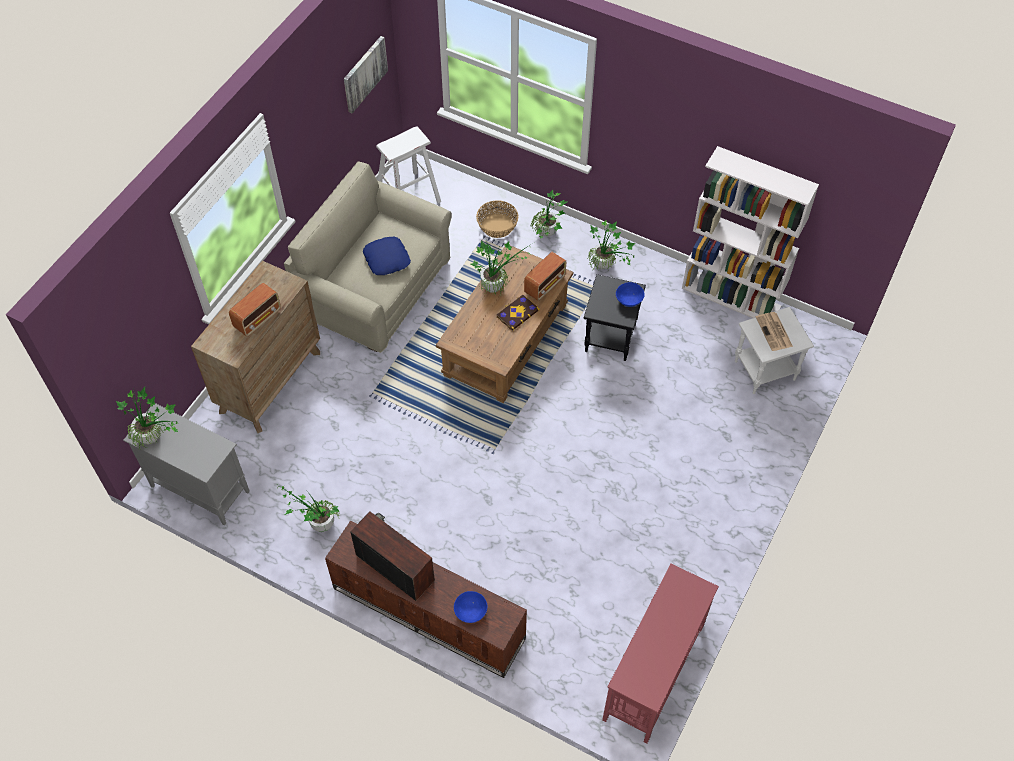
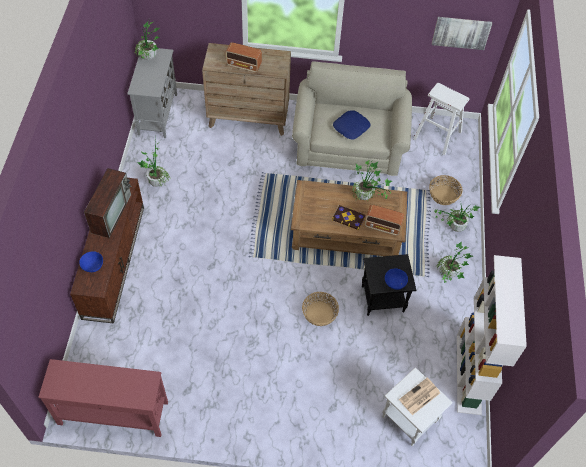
camera: 65 degrees right, 0 degrees up
(604, 407) = (319, 313): none -> basket

